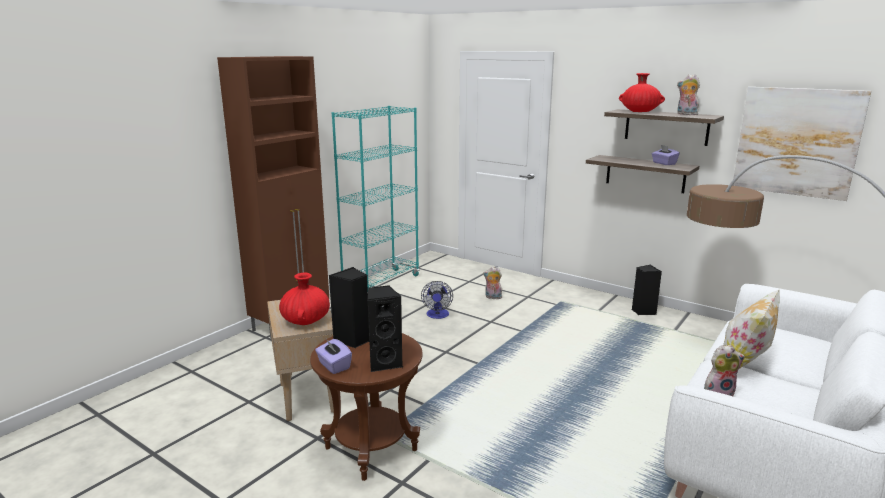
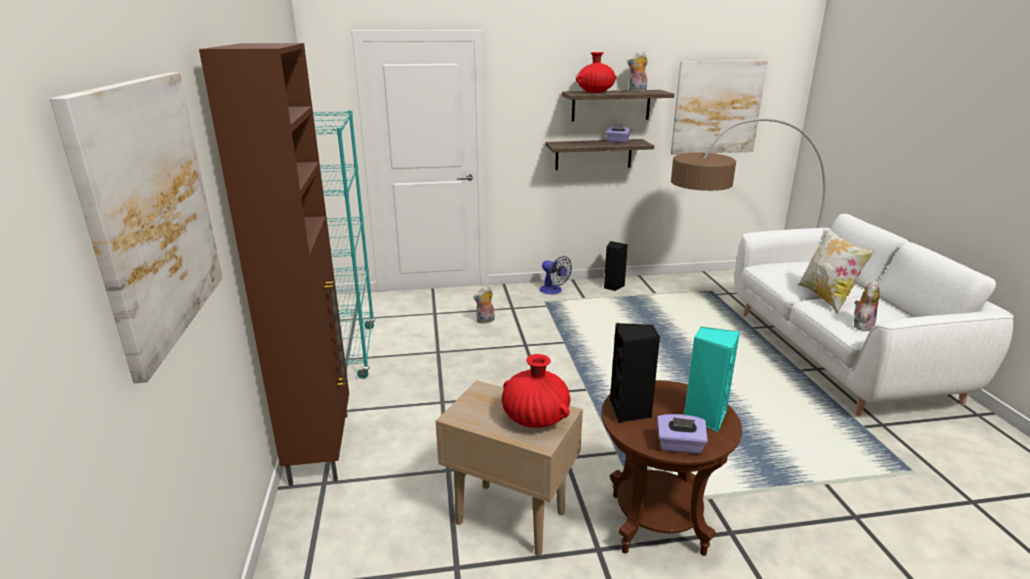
camera: 45 degrees left, 5 degrees up
(132, 131) = (152, 212): none -> picture
(384, 363) = (705, 416): black speaker -> turquoise speaker
(437, 315) = (470, 361): fan -> fan (553, 291)

